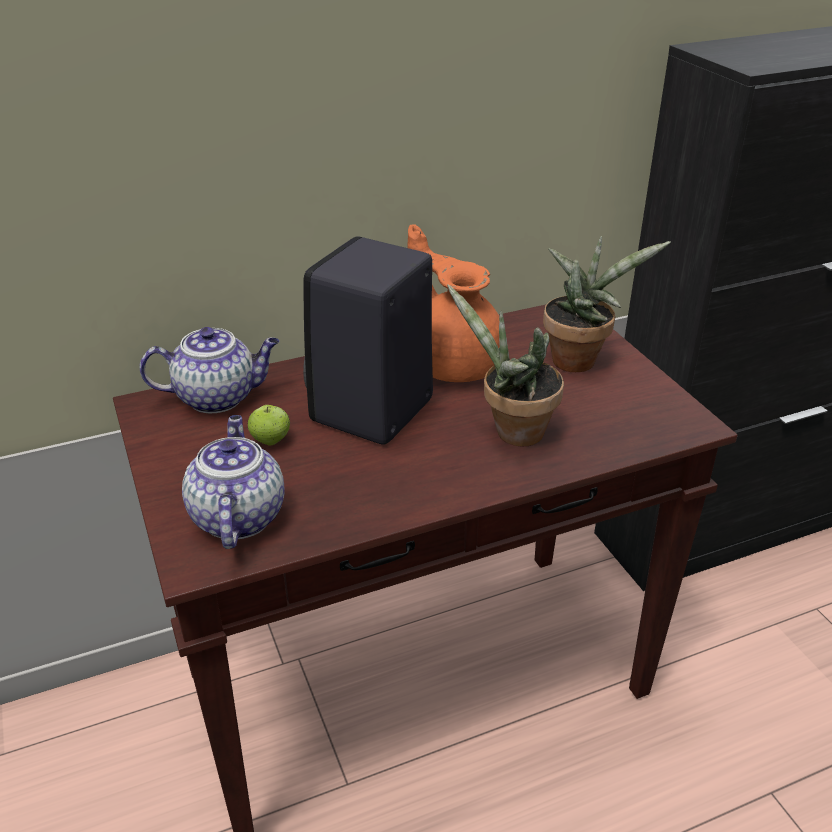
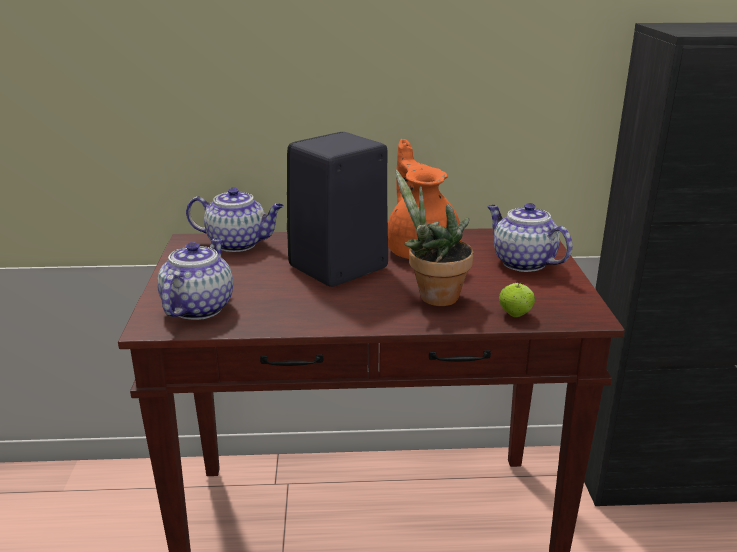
camera: 20 degrees right, 10 degrees down
(270, 440) = (254, 272): apple -> apple (515, 314)
(578, 359) = (522, 262): potted plant -> teapot

